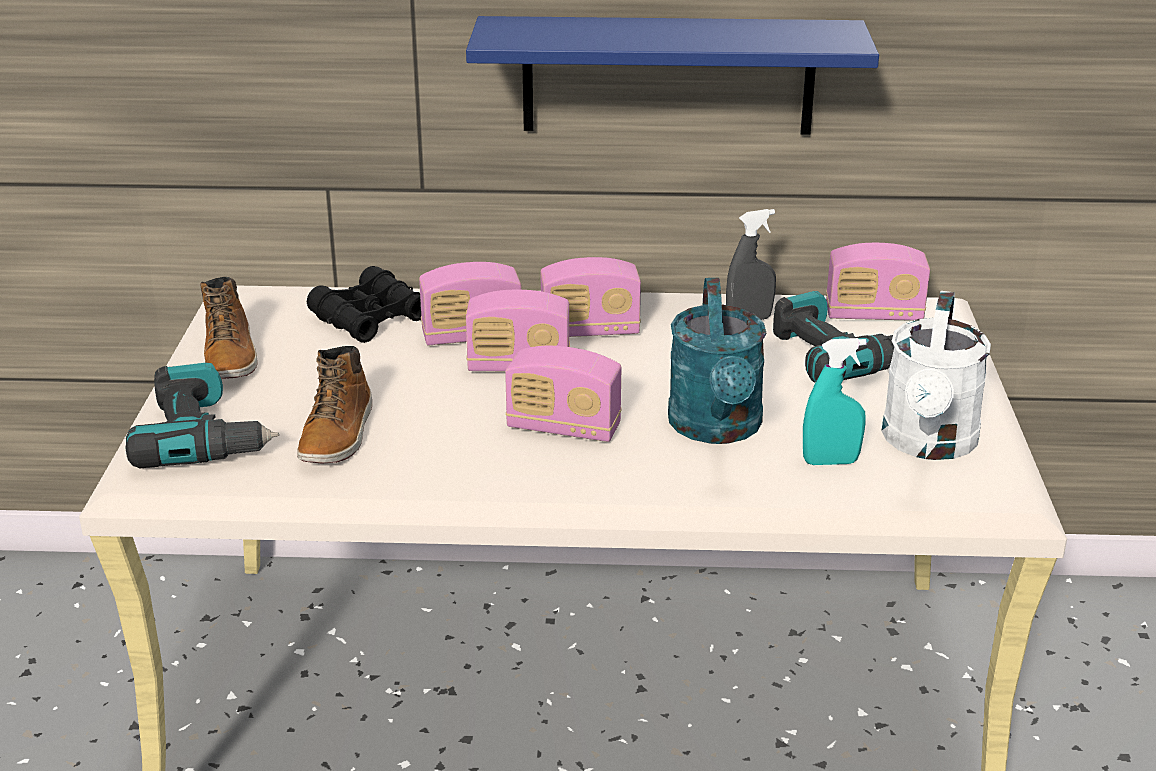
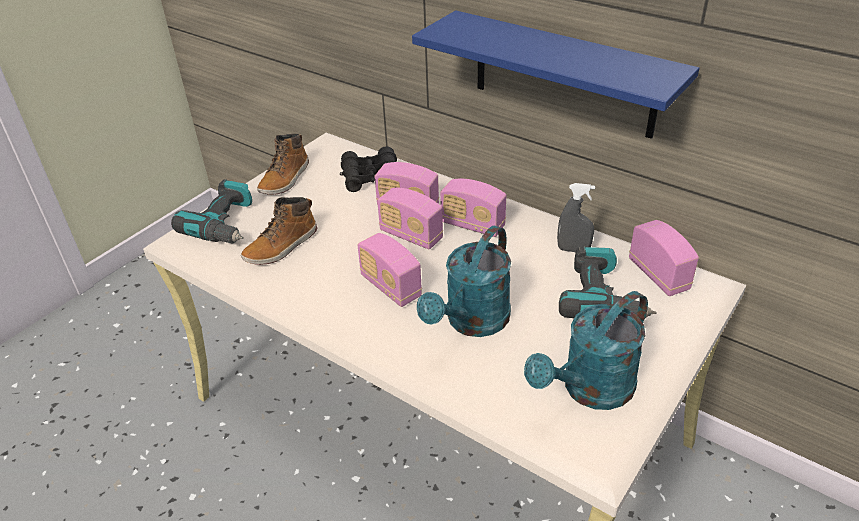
camera: 35 degrees right, 10 degrees up
(830, 462) = (513, 376): turquoise spray bottle -> none
(873, 315) = (658, 275): radio -> radio turned 150 degrees counterclockwise
(928, 444) = (589, 390): white watering can -> turquoise watering can

